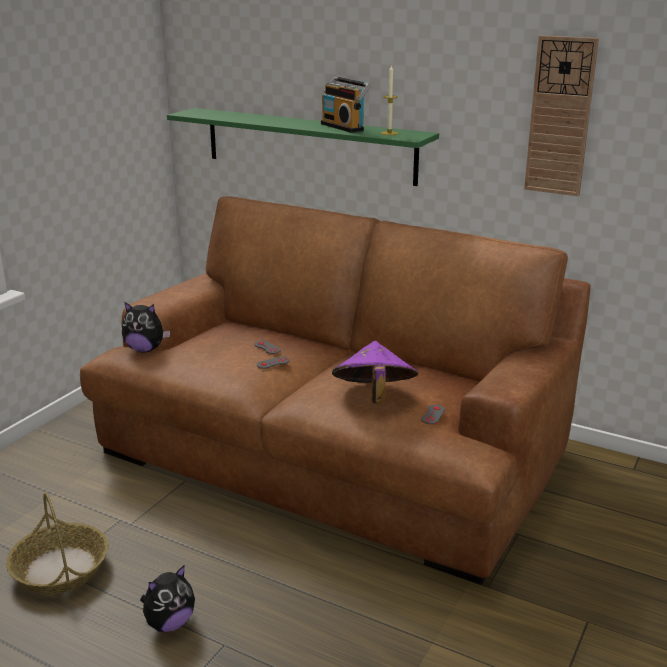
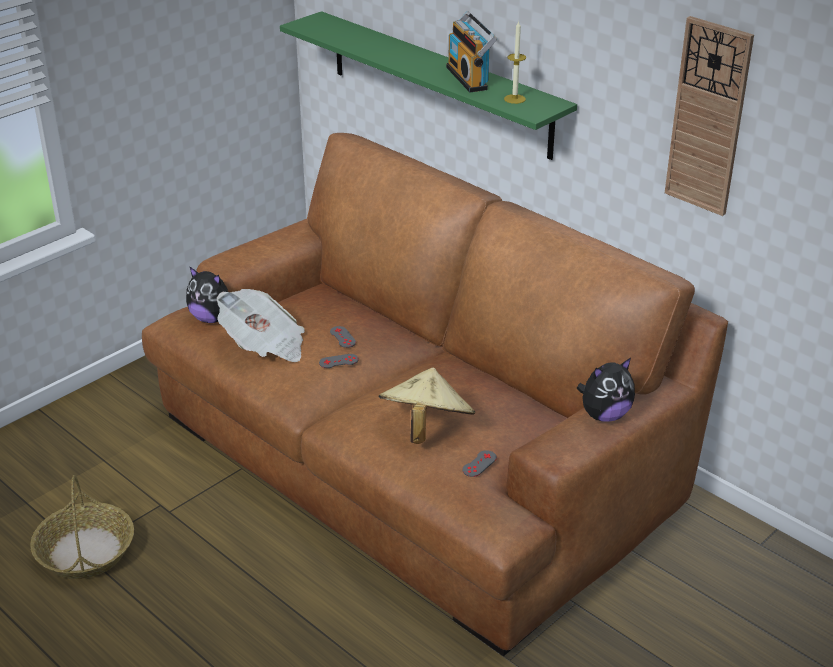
camera: 15 degrees right, 10 degrees up
(169, 623) = (170, 633): plush toy -> plush toy (604, 415)
(202, 360) = (264, 345): none -> newspaper
(373, 397) = (425, 429): purple hat -> beige hat

